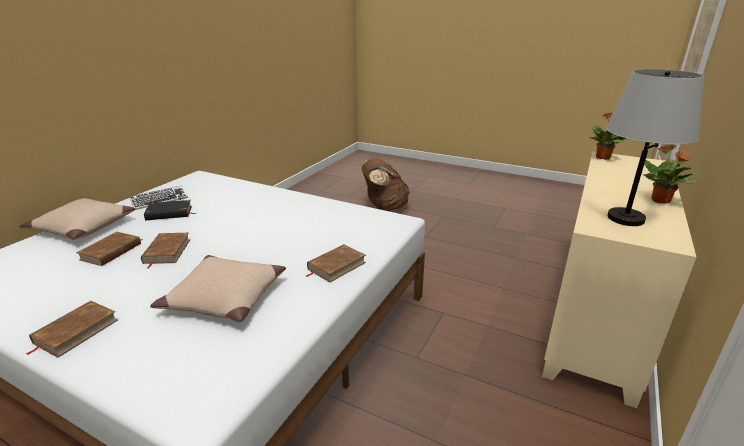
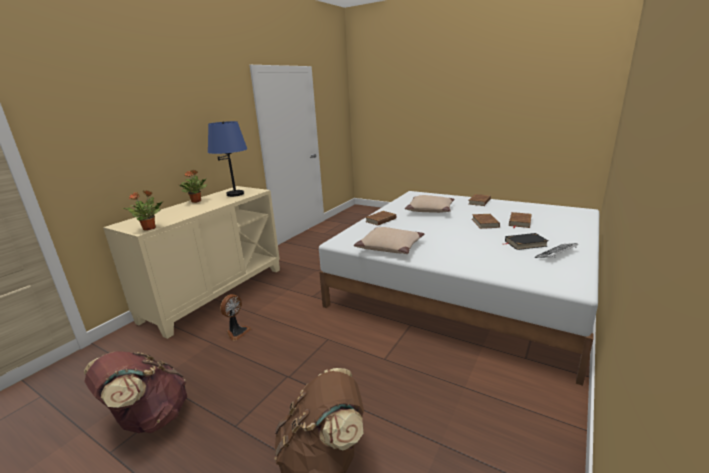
camera: 175 degrees left, 5 degrees down
(83, 227) = (573, 233): beige pillow -> beige pillow (390, 247)
(501, 267) = (237, 332): none -> fan
(502, 218) = (149, 418): none -> brown backpack
(625, 219) = (235, 194): grey table lamp -> blue table lamp

